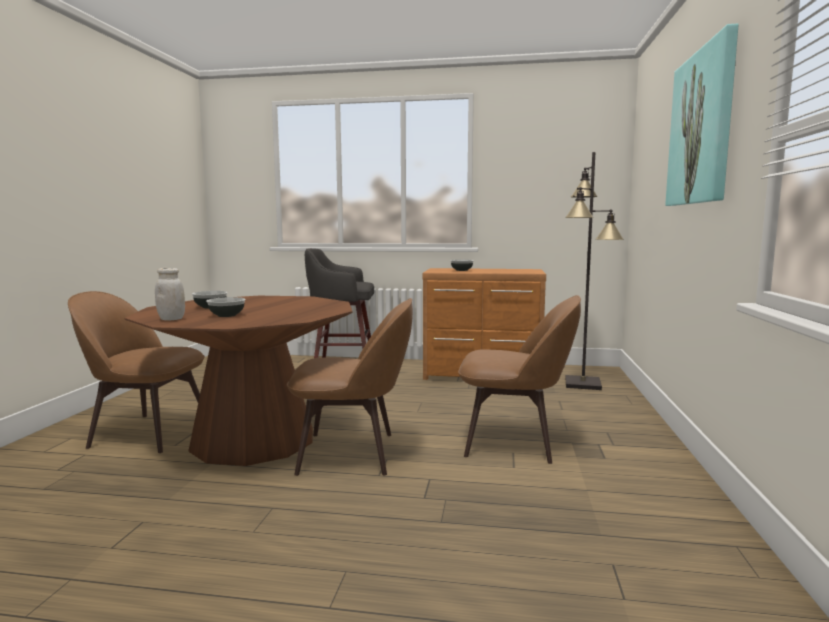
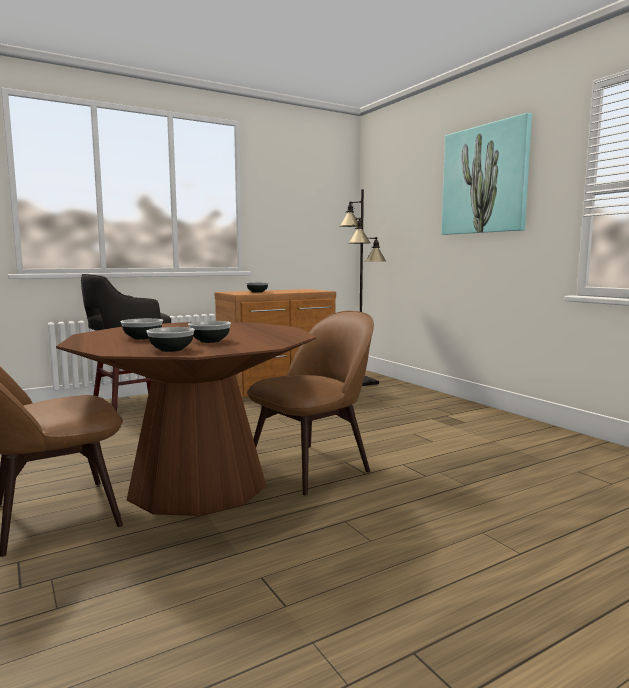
camera: 40 degrees left, 0 degrees up
(171, 319) = (171, 350): white jar -> bowl
(514, 441) = (399, 427): brown chair -> none

